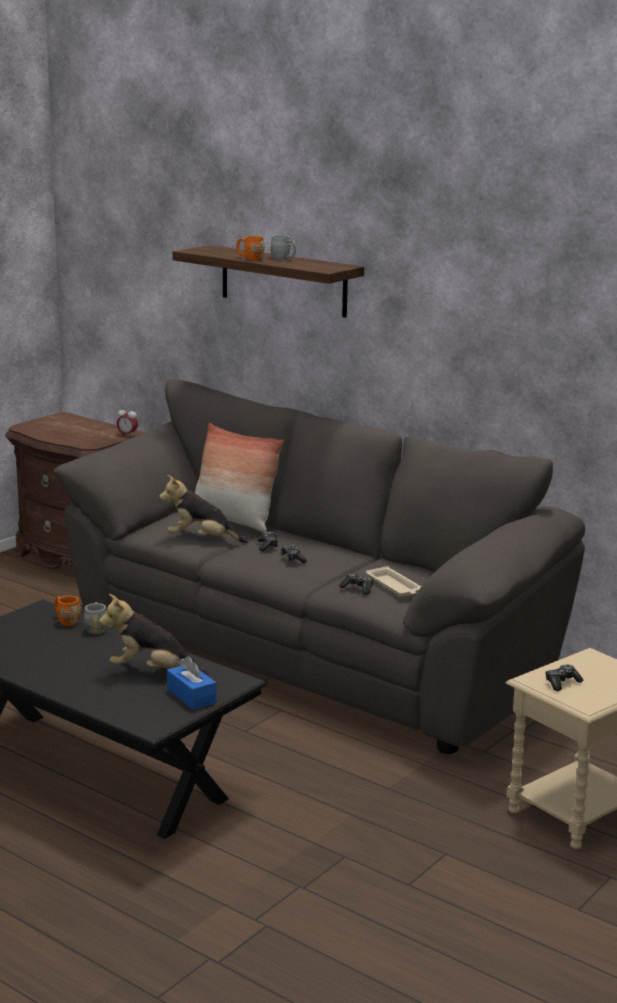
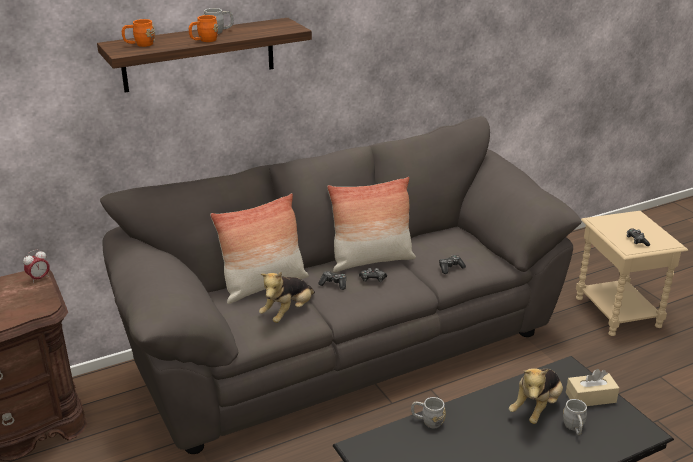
camera: 65 degrees left, 10 degrees up
(66, 621) = (400, 437): orange mug -> orange mug (140, 44)
(132, 692) = (574, 428): none -> grey mug
(191, 696) = (590, 397): blue tissue box -> beige tissue box
(331, 553) = (371, 260): none -> pillow
(394, 586) = (454, 253): beige tray -> none

